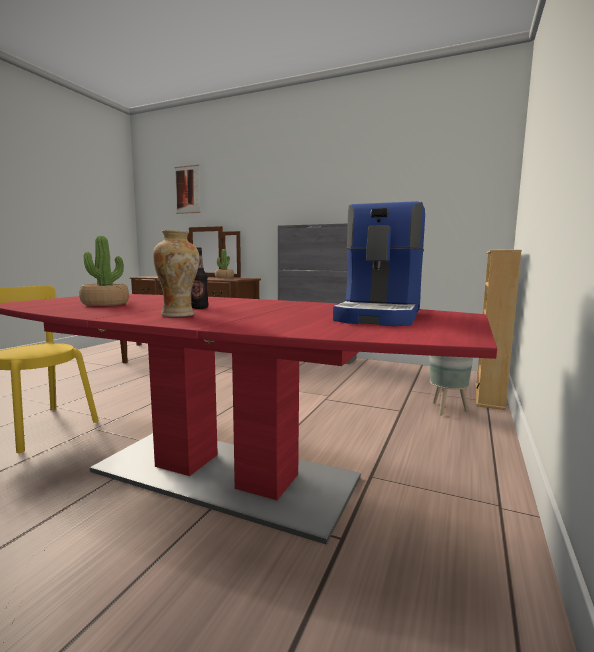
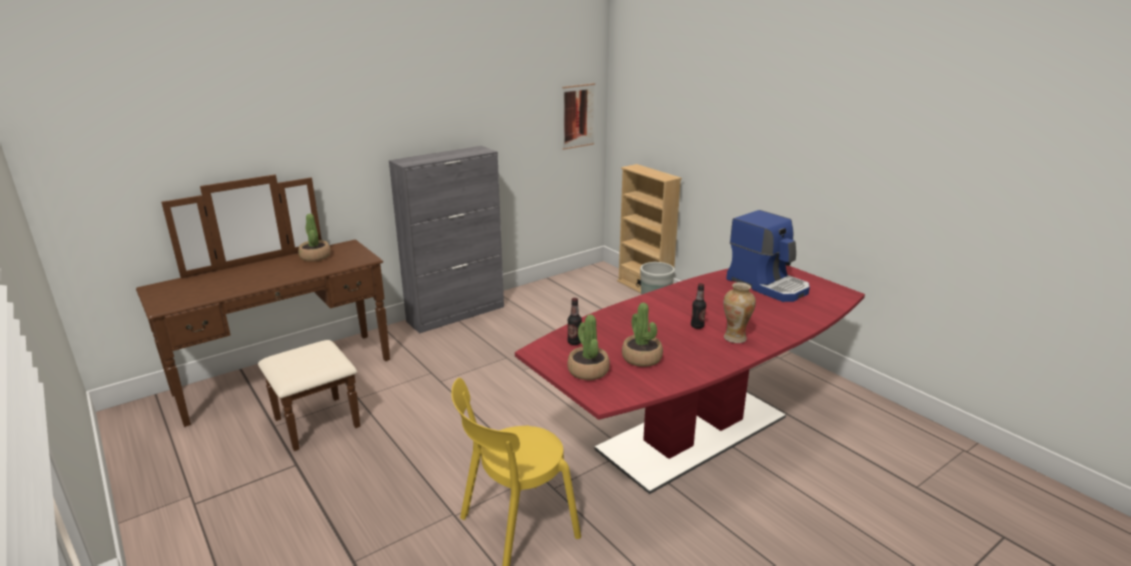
camera: 60 degrees left, 15 degrees up
(74, 299) = (588, 371): none -> potted plant
(132, 296) = (574, 342): none -> bottle
(187, 189) = (173, 116): picture -> picture (578, 116)

